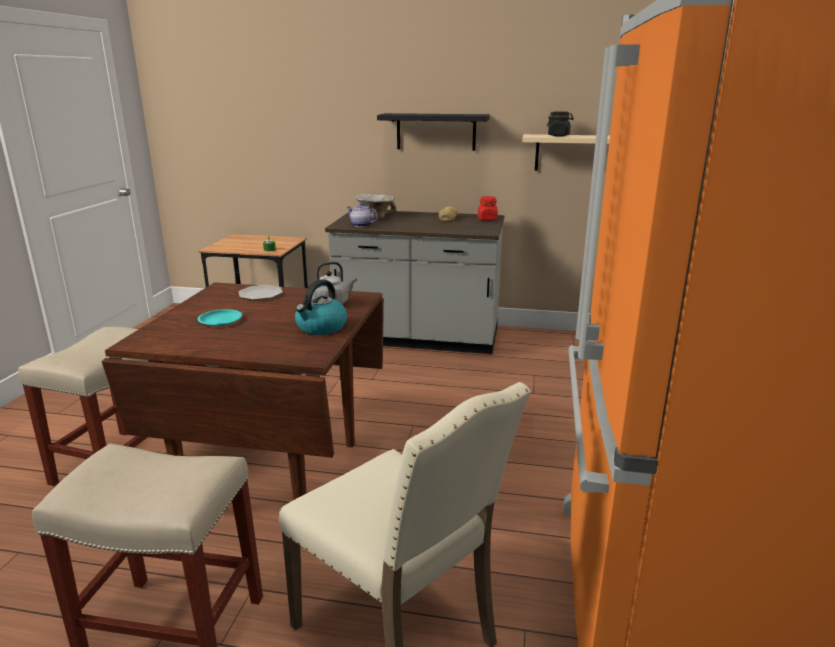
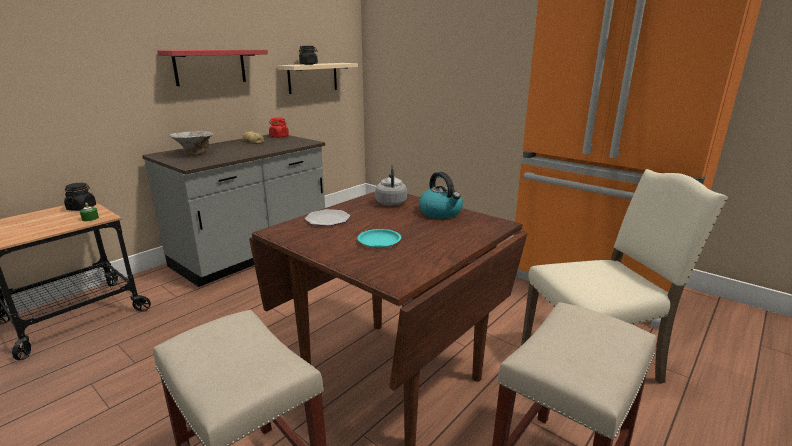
camera: 60 degrees left, 0 degrees up
(286, 241) = (82, 208): none -> black jar
(361, 225) = (210, 160): teapot -> none
(436, 132) = (210, 67): black shelf -> red shelf

